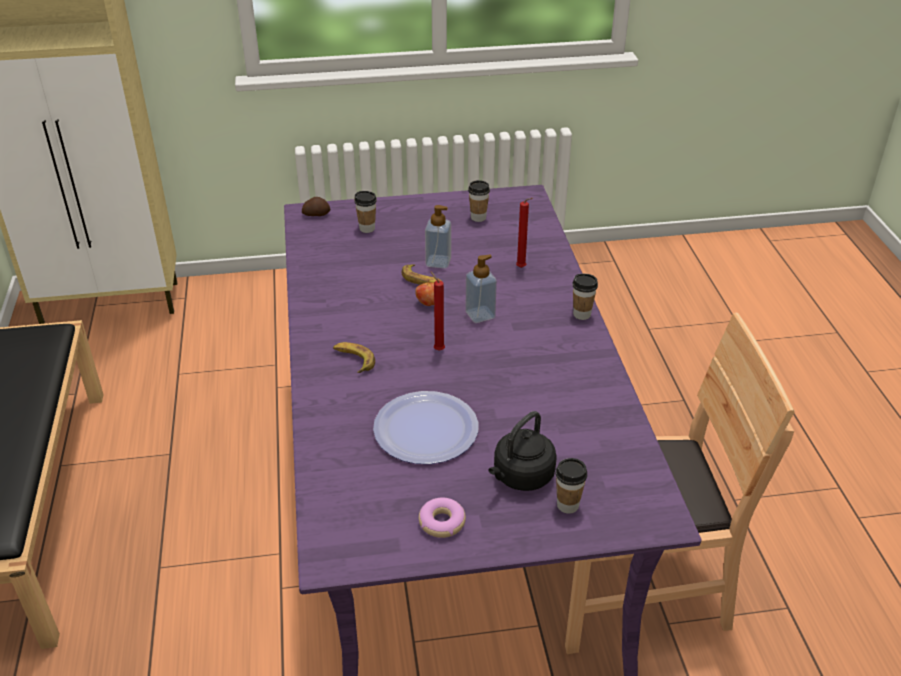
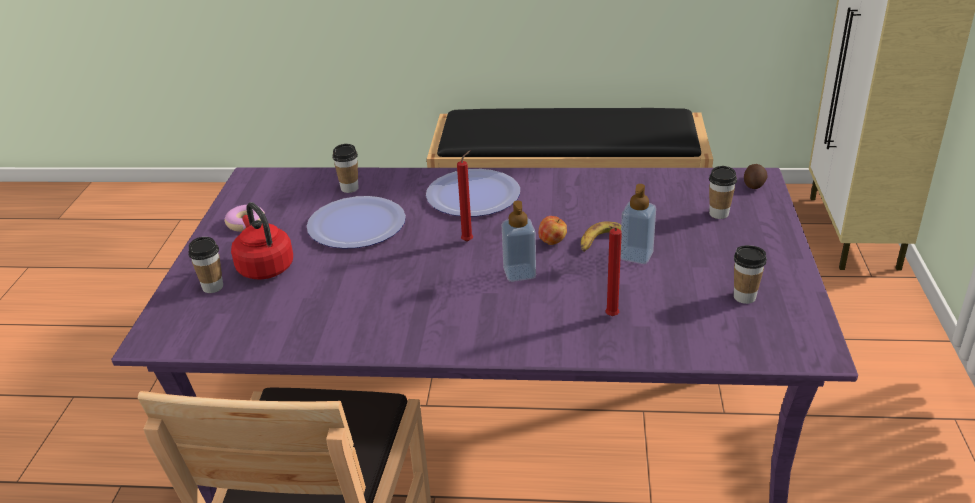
camera: 105 degrees right, 5 degrees down
(353, 360) = (473, 195): banana -> plate
(521, 477) = (264, 267): black kettle -> red kettle
(582, 314) = (493, 349): cup -> cup (349, 188)

